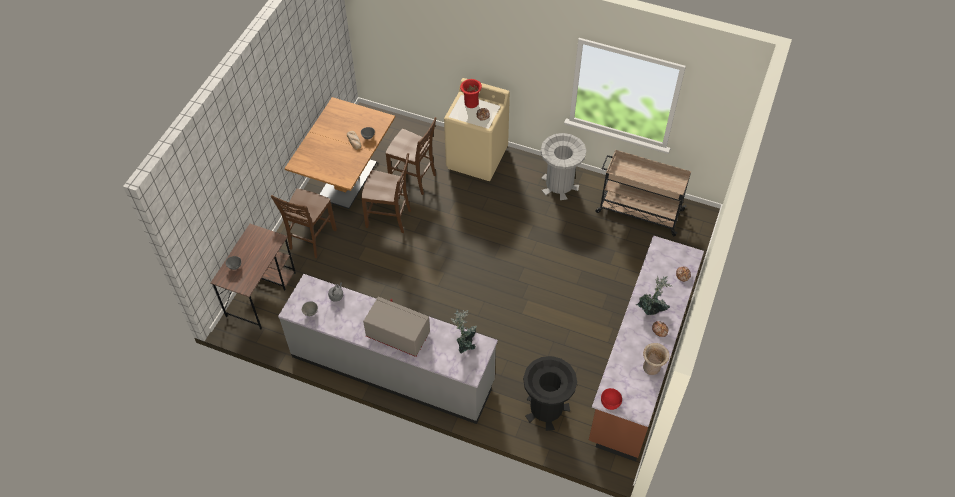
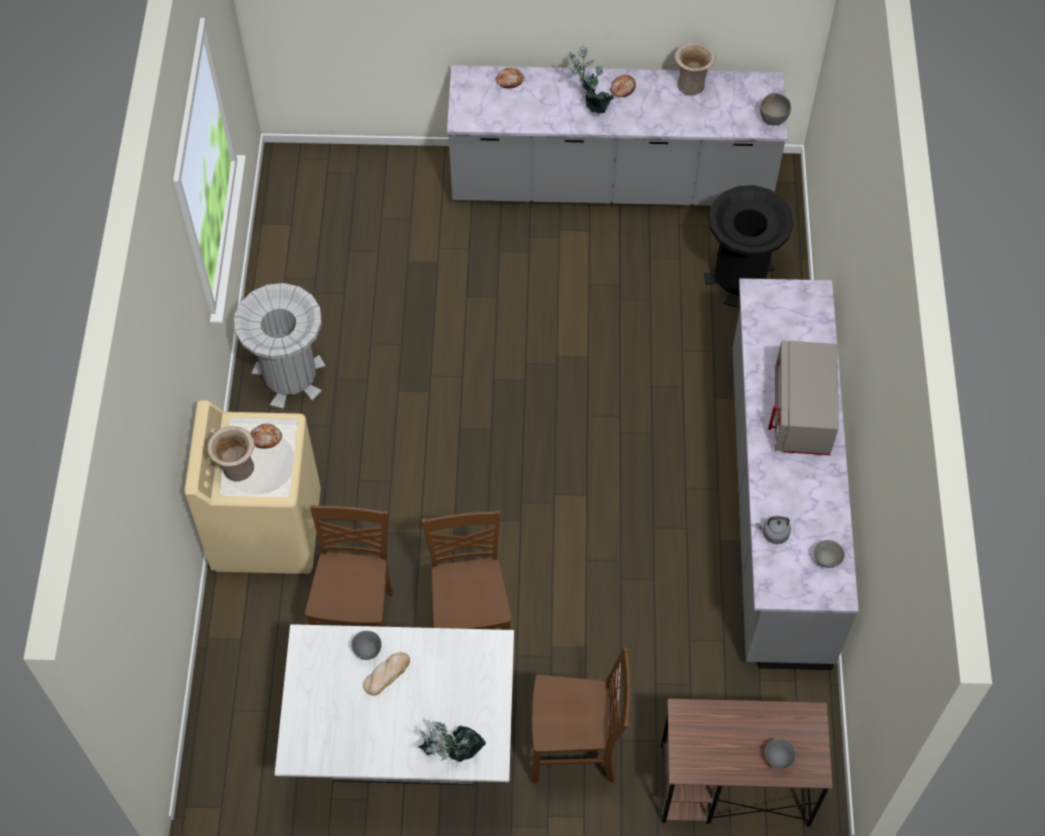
camera: 110 degrees left, 5 degrees up
(347, 180) = (405, 746): brown dining table -> white dining table
(465, 344) = (768, 316): potted plant -> potted plant (450, 755)
(470, 103) = (238, 470): red vase -> beige vase
(610, 403) = (773, 119): red bowl -> grey bowl
(638, 211) = (309, 248): beige cart -> none
(639, 365) = (611, 184): brown counter -> grey counter

